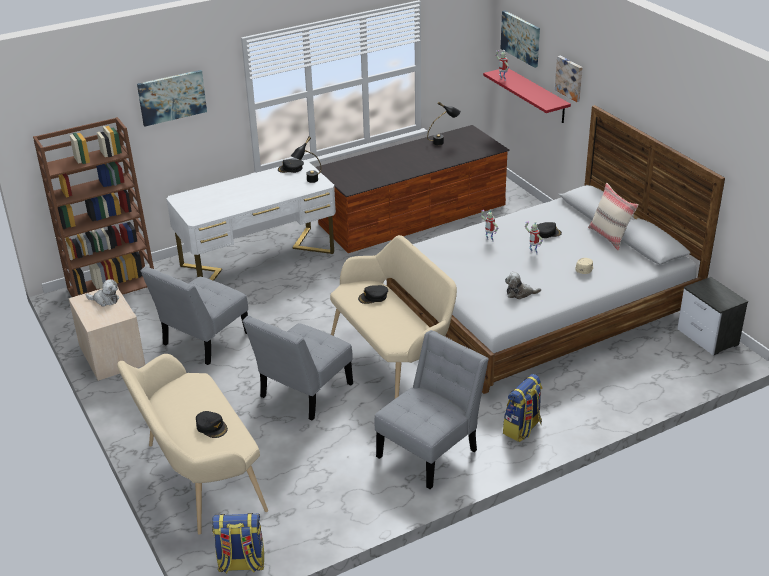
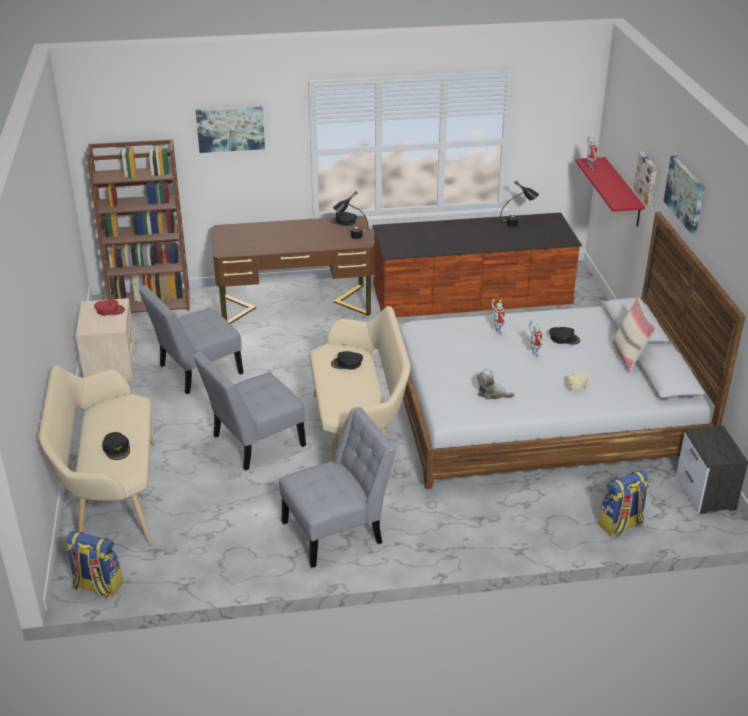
camera: 20 degrees right, 0 degrees up
(105, 300) = (110, 310): plush toy -> red cap
(258, 259) = (295, 305): white desk -> brown desk
(521, 38) = (618, 127): picture -> picture (685, 194)
(522, 429) = (442, 534): backpack -> backpack (620, 525)

